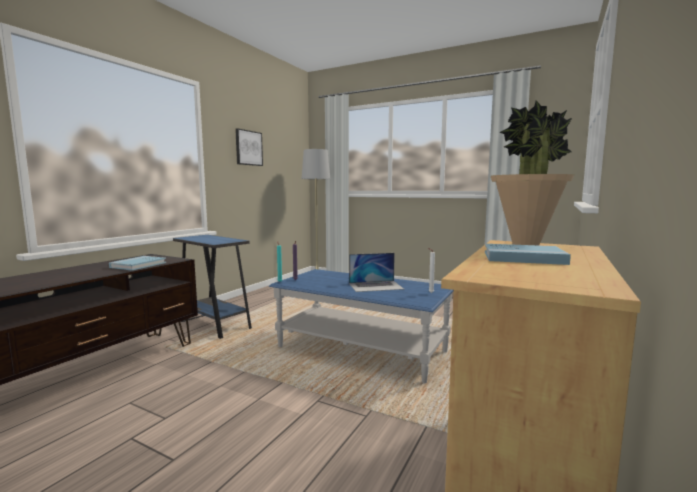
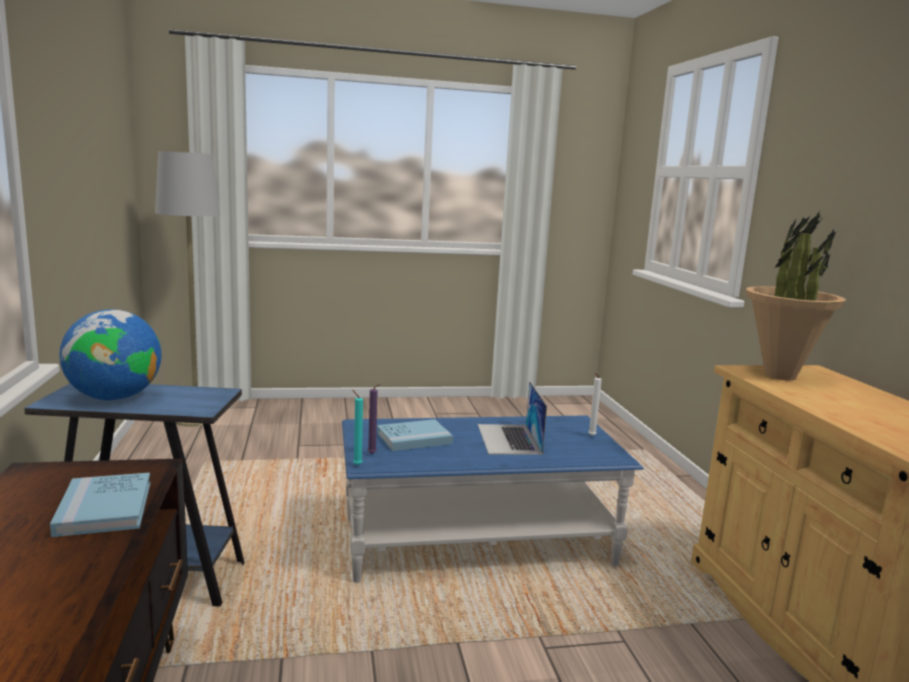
camera: 40 degrees left, 5 degrees up
(202, 238) = (114, 398): none -> globe
(248, 148) = (73, 151): picture -> none
(376, 286) = (509, 439): laptop -> laptop turned 135 degrees clockwise
(523, 258) = (846, 405): blue book -> blue book (414, 438)

